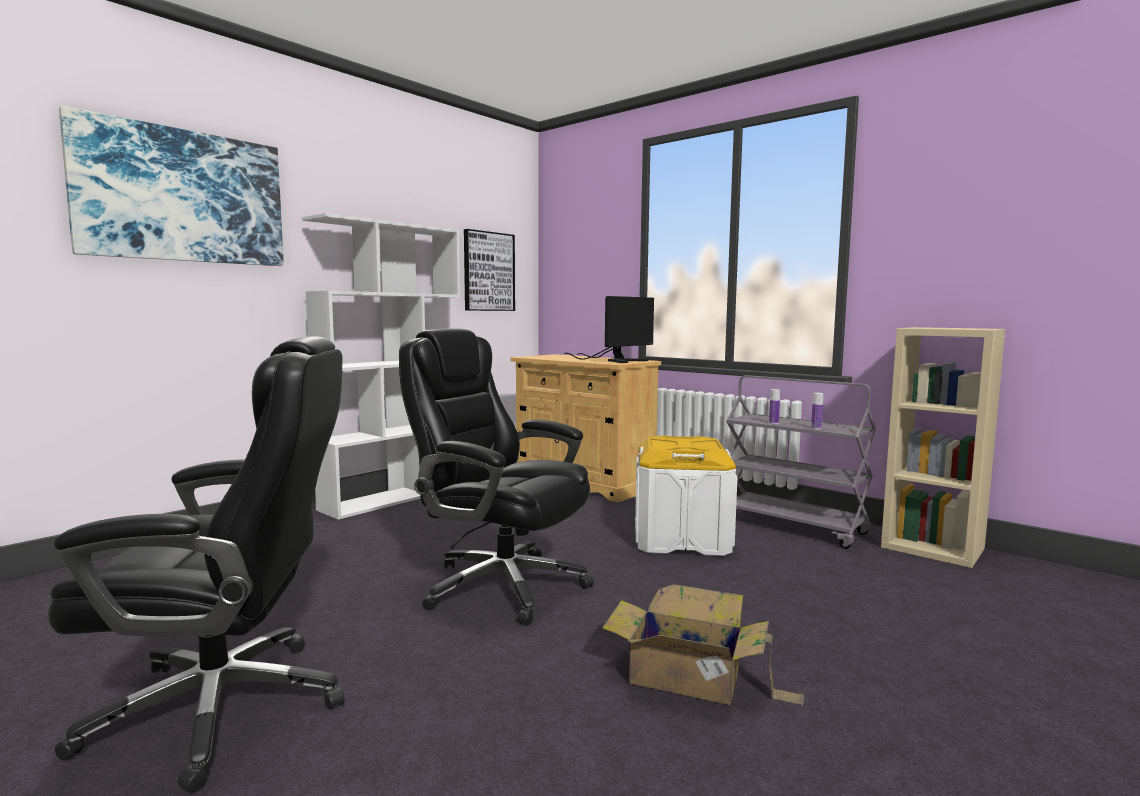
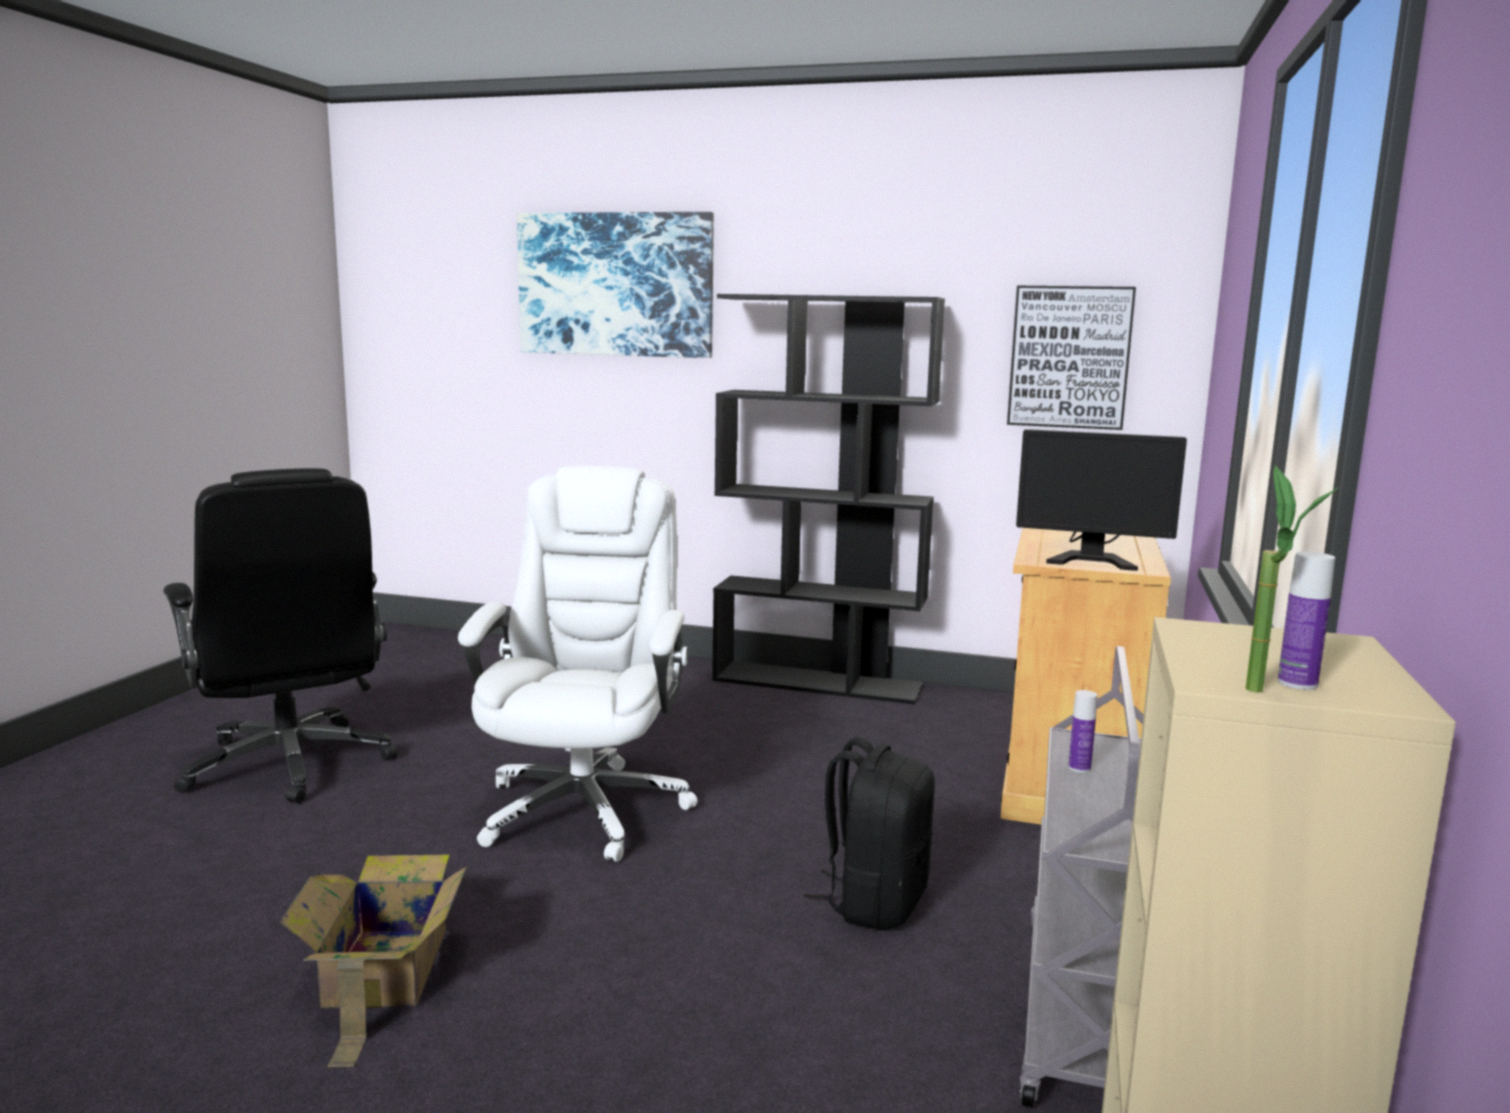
camera: 65 degrees right, 5 degrees up
(394, 498) = (818, 682): white bookcase -> black bookcase
(501, 585) = (584, 808): black office chair -> white office chair
(681, 539) = (874, 902): white storage box -> black backpack
(816, 428) = (1082, 810): bottle -> bottle (1297, 683)
(993, 329) = (1268, 695): none -> potted plant

